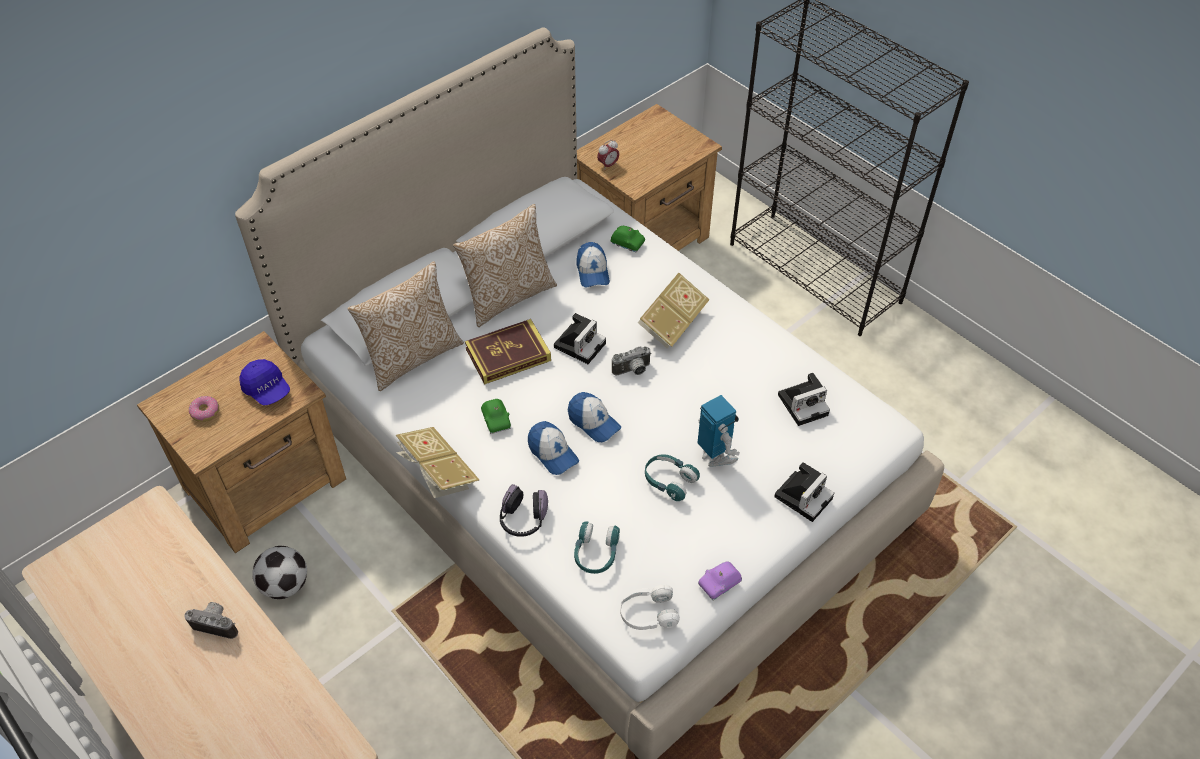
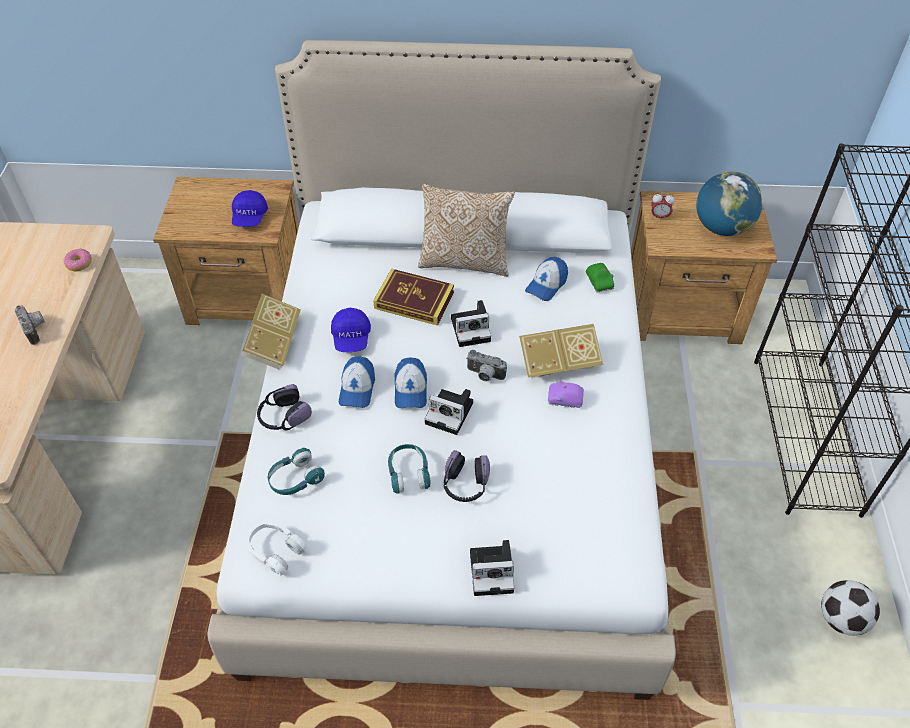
camera: 45 degrees right, 0 degrees up
(205, 412) = (202, 206): donut -> donut (79, 263)
(286, 585) = (188, 366): football -> football (841, 619)
(412, 357) = (353, 257): pillow -> none
(496, 420) = (351, 338): green toy car -> blue cap
(660, 146) = (721, 227): none -> globe
(715, 456) = (465, 484): toy robot -> headphones
(720, 584) = (348, 577): purple toy car -> purple toy car (565, 400)
(804, 404) = (586, 503): camera -> camera (451, 413)

